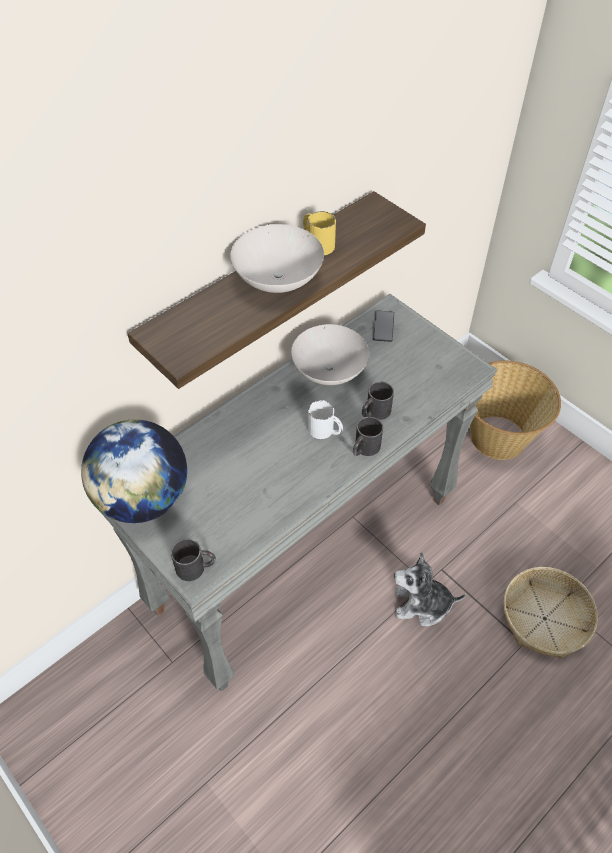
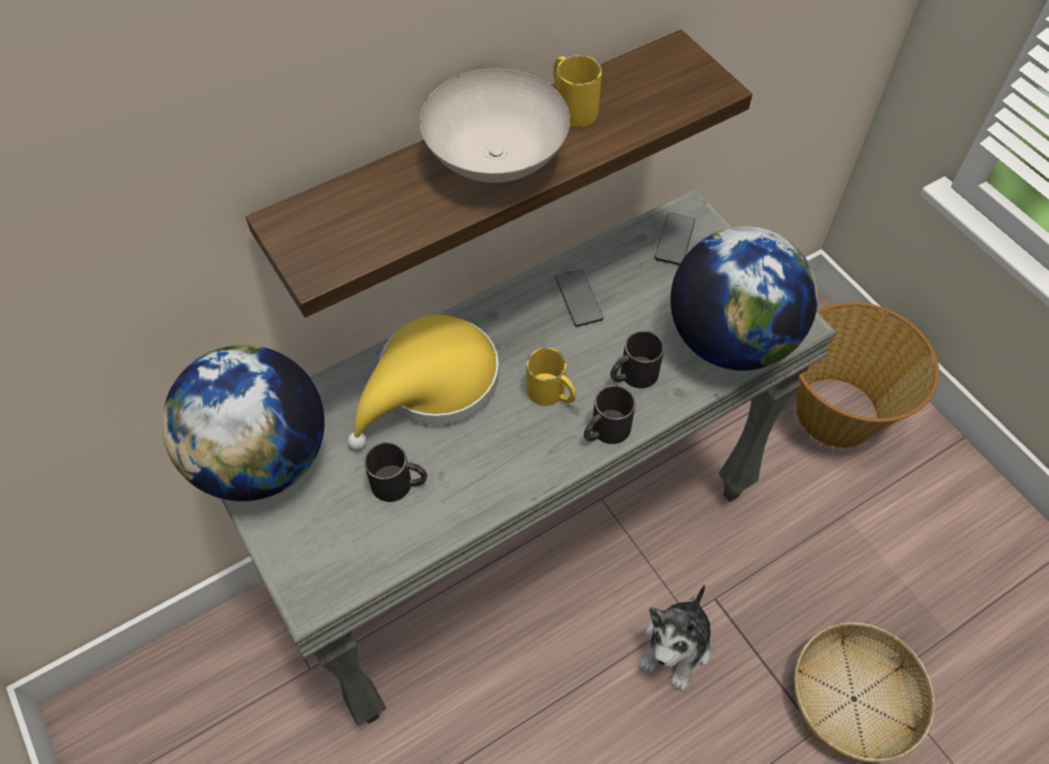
camera: 10 degrees right, 5 degrees up
(196, 567) = (315, 580): black mug -> black mug (400, 484)
(246, 436) = (431, 385): none -> yellow hat
(325, 431) = (552, 394): white mug -> yellow mug
(330, 370) = (579, 299): white bowl -> phone
(422, 605) = (676, 647): plush toy -> plush toy turned 75 degrees counterclockwise
(431, 382) = (730, 340): none -> globe

